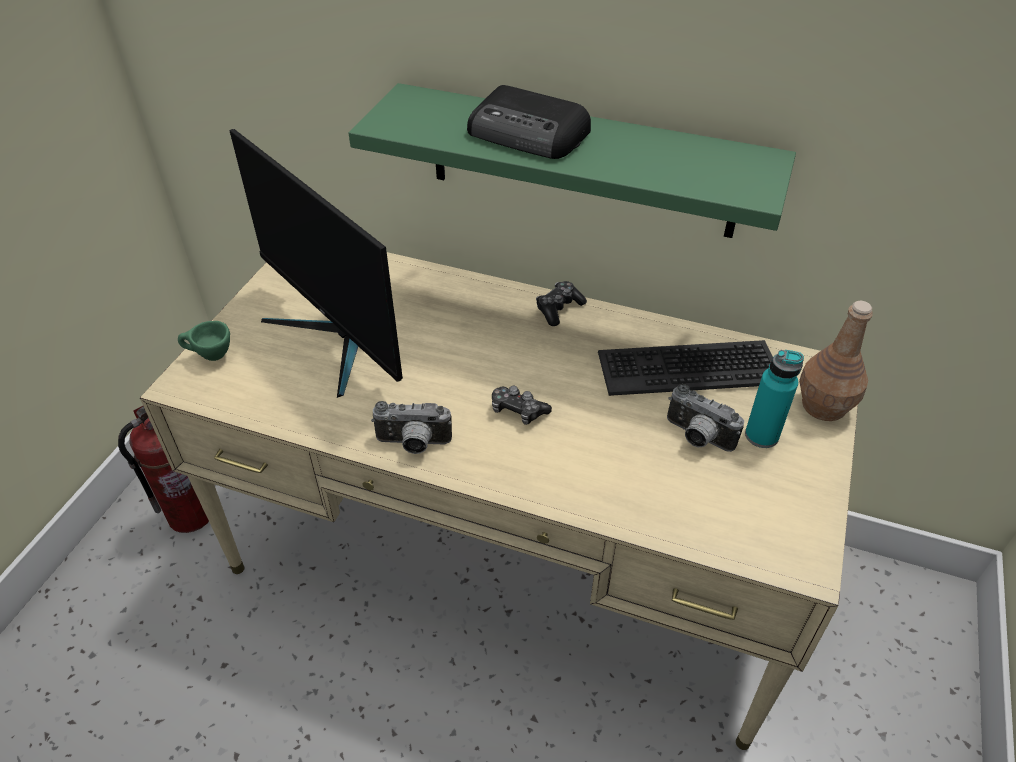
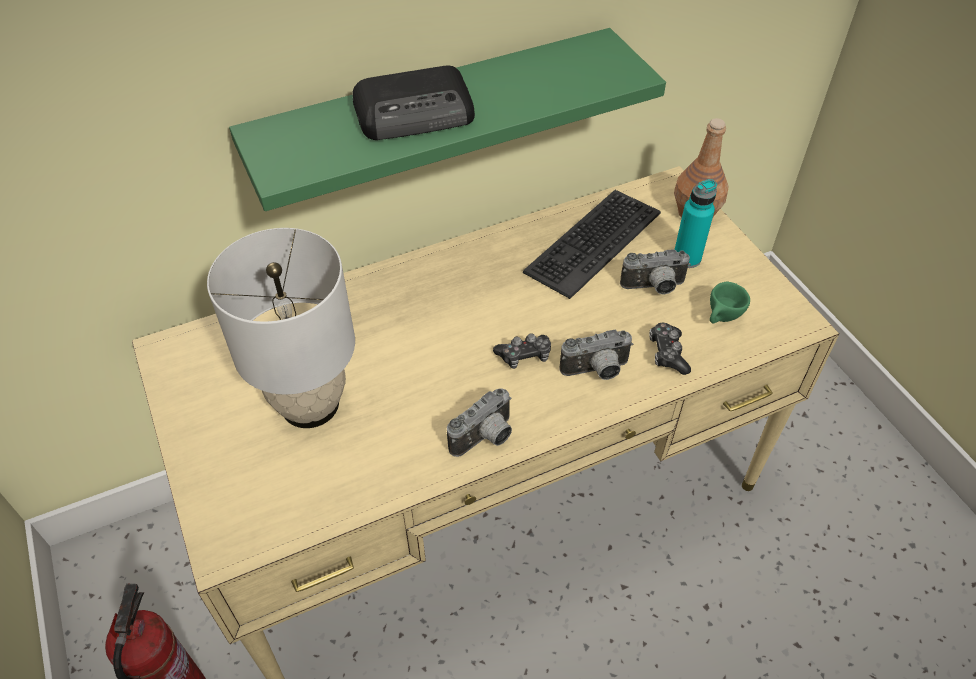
camera: 45 degrees left, 5 degrees up
(209, 356) = (214, 506): green cup -> green cup (721, 319)
(337, 338) = (310, 404): monitor -> white table lamp
(558, 309) = (453, 258): game controller -> game controller (667, 353)
(558, 462) = (596, 371): none -> camera

